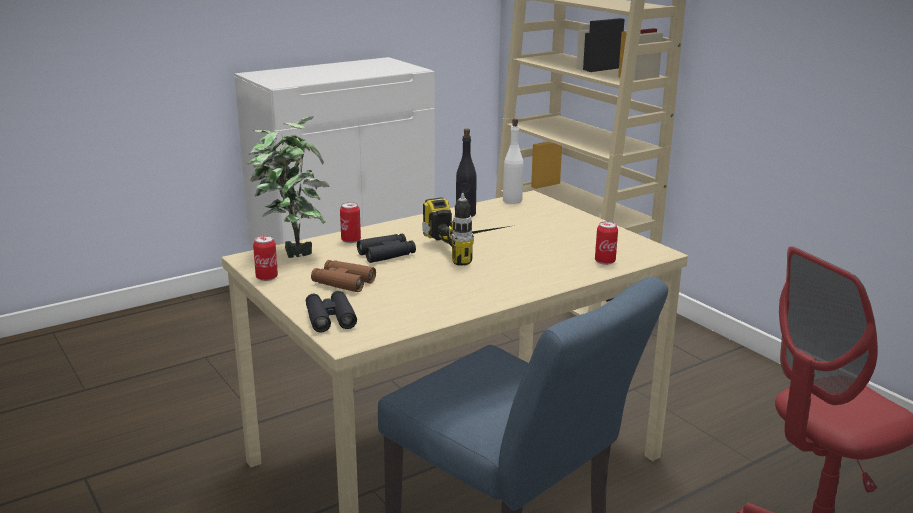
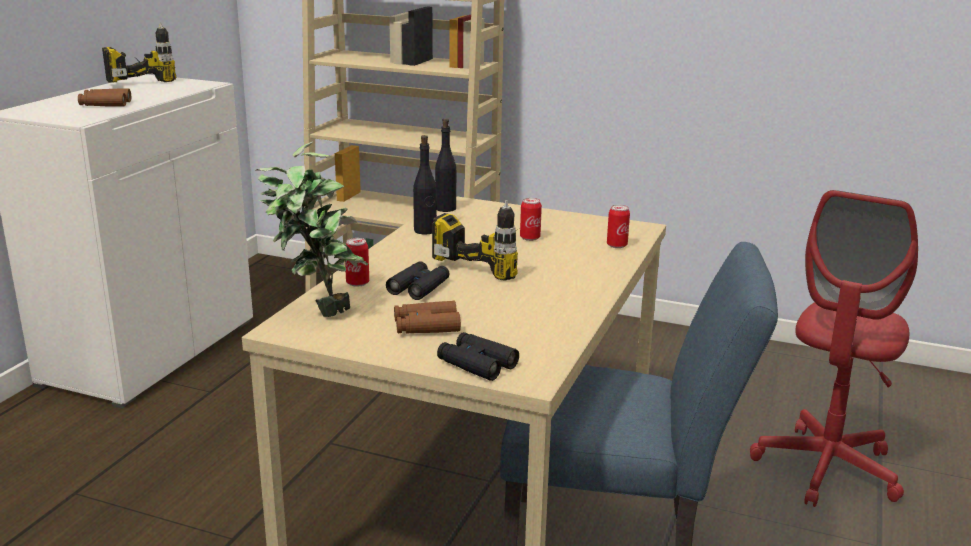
camera: 35 degrees left, 0 degrees up
(267, 277) = (337, 344): can -> can (530, 238)
(317, 75) = (105, 104): none -> brown binoculars
(375, 60) = (138, 79): none -> power drill
(512, 200) = (445, 208): white bottle -> black bottle

